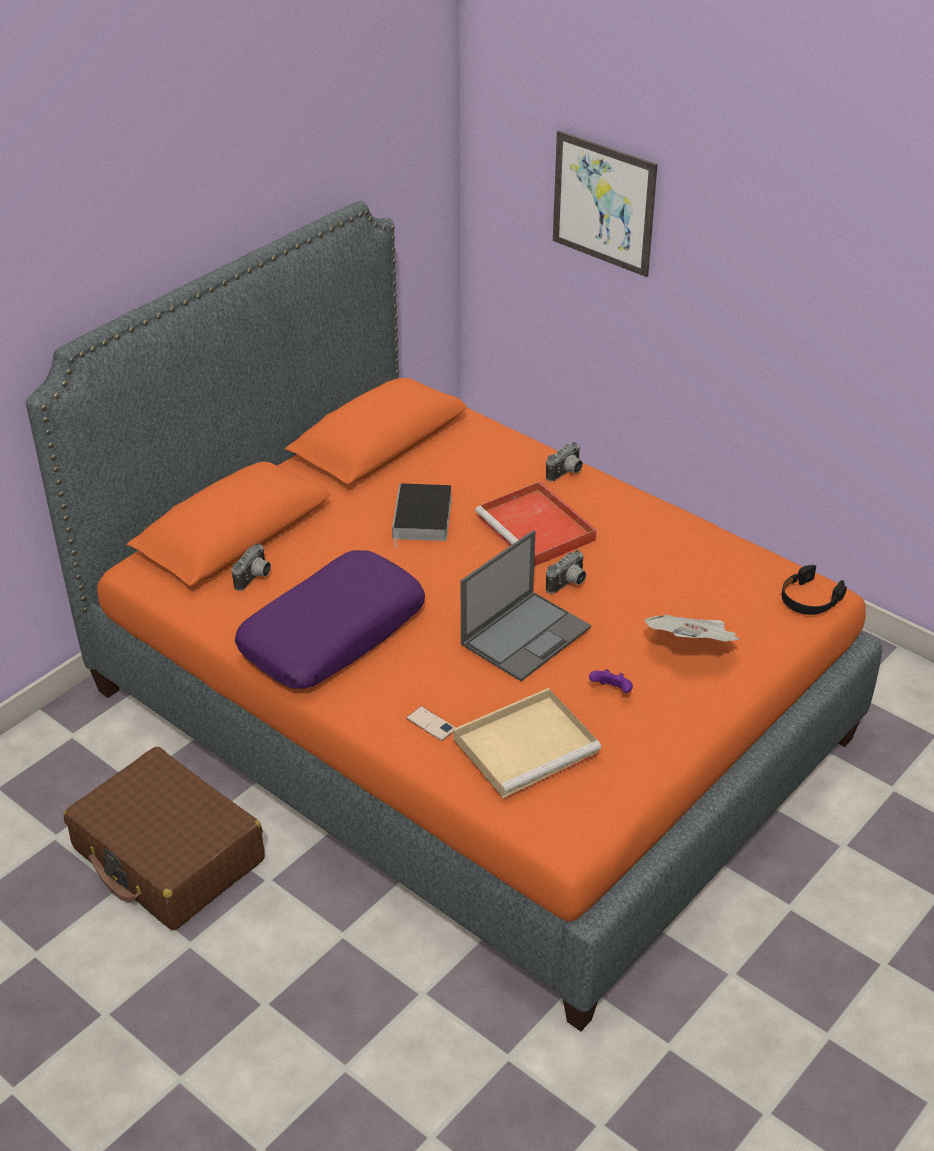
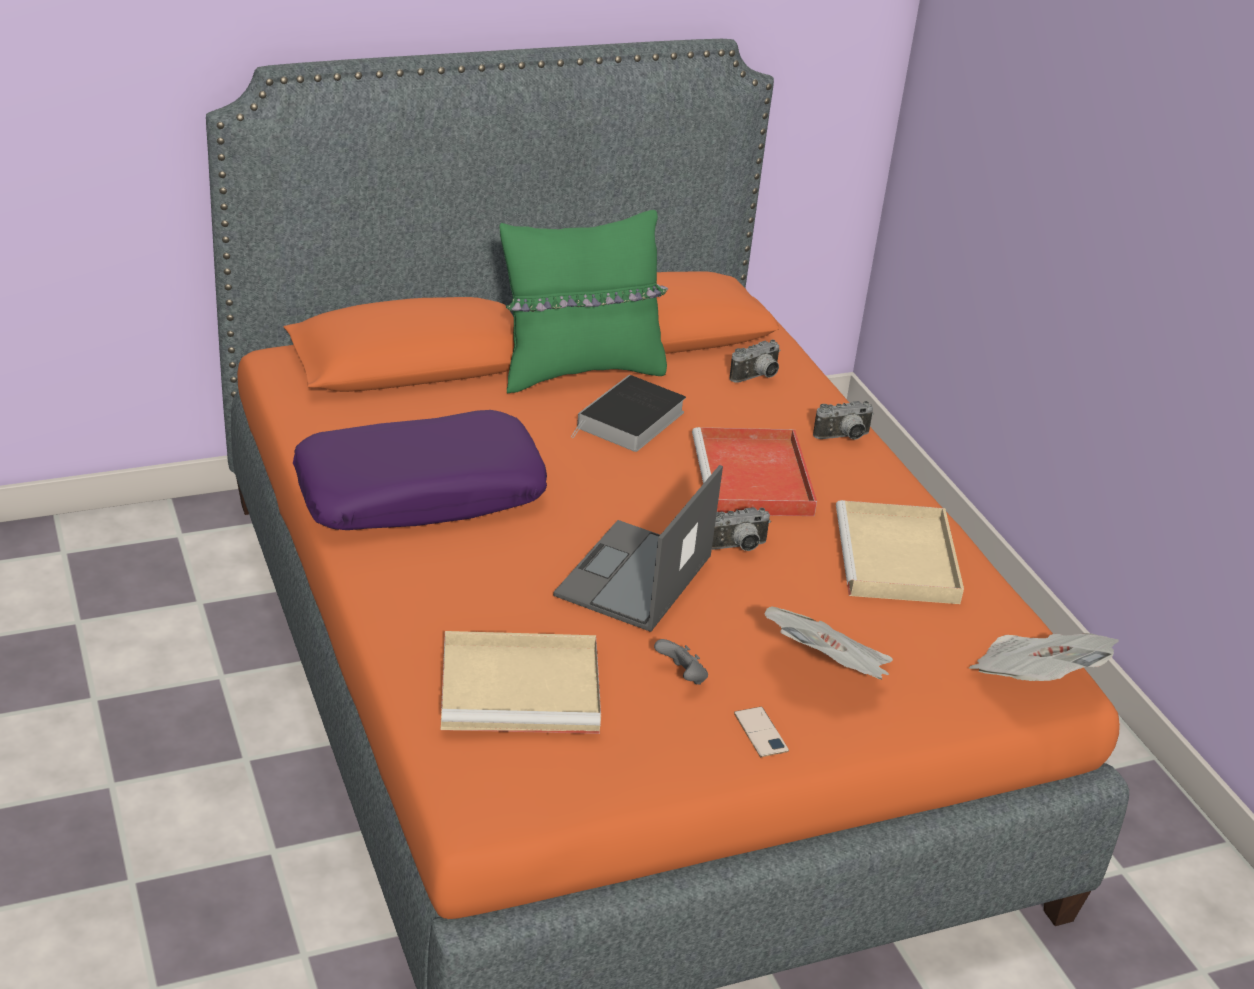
camera: 25 degrees right, 5 degrees down
(168, 855) = (168, 689): brown suitcase -> none
(255, 578) = (392, 410): camera -> camera (757, 377)
(355, 493) = (579, 371): none -> green pillow
(431, 724) = (438, 622): phone -> phone (761, 732)
(526, 635) = (633, 577): laptop -> laptop turned 135 degrees clockwise
(603, 203) = (1033, 125): picture -> none
(612, 691) = (682, 677): purple game controller -> grey game controller
(670, 550) = (898, 560): none -> beige tray
(809, 599) = (1034, 681): black headphones -> newspaper

